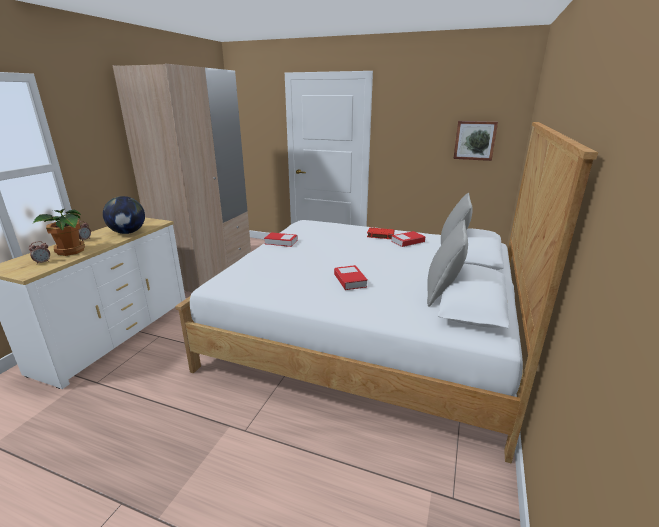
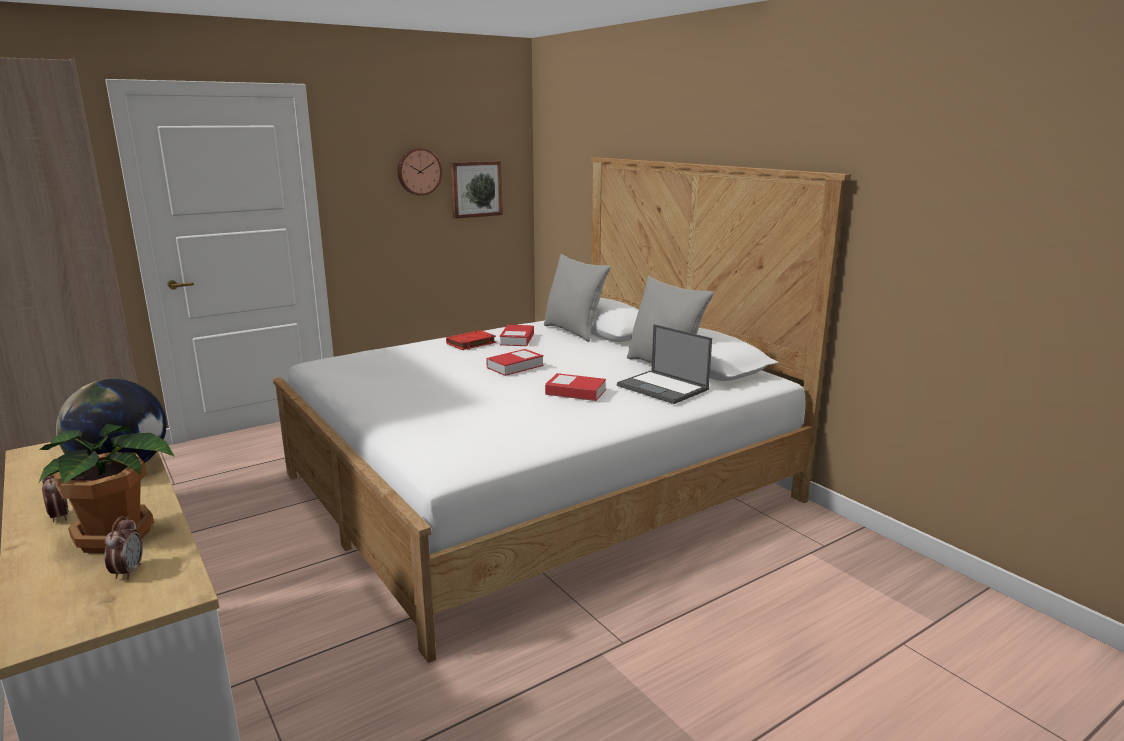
camera: 55 degrees left, 5 degrees down
(281, 242) = (372, 394): book -> book (515, 366)
(400, 303) = (663, 388): none -> laptop
(434, 125) = (419, 171): none -> wall clock

